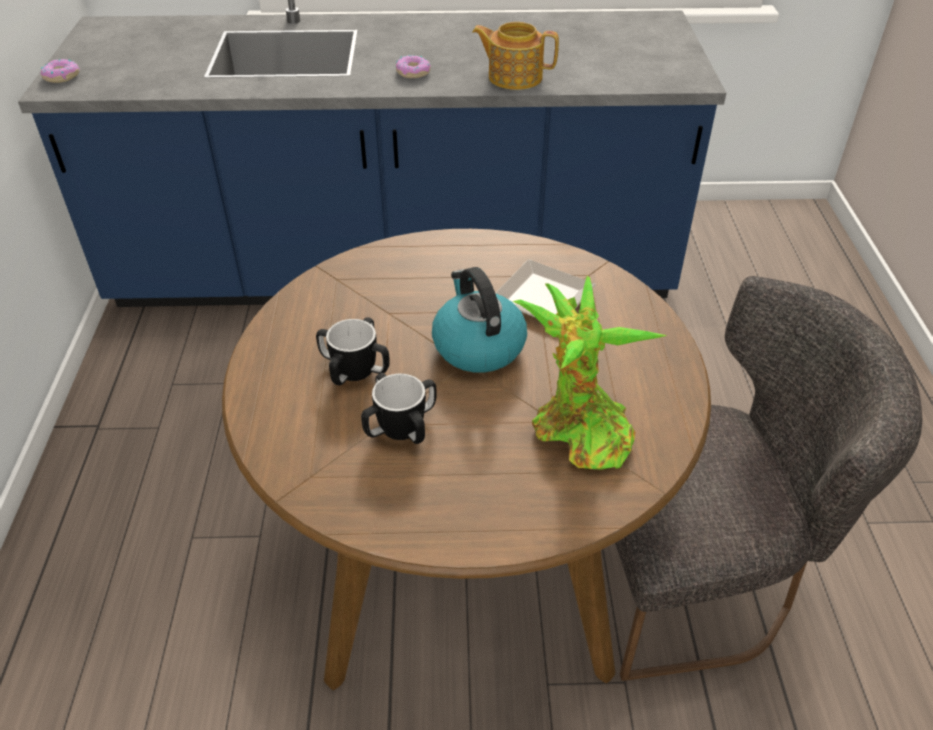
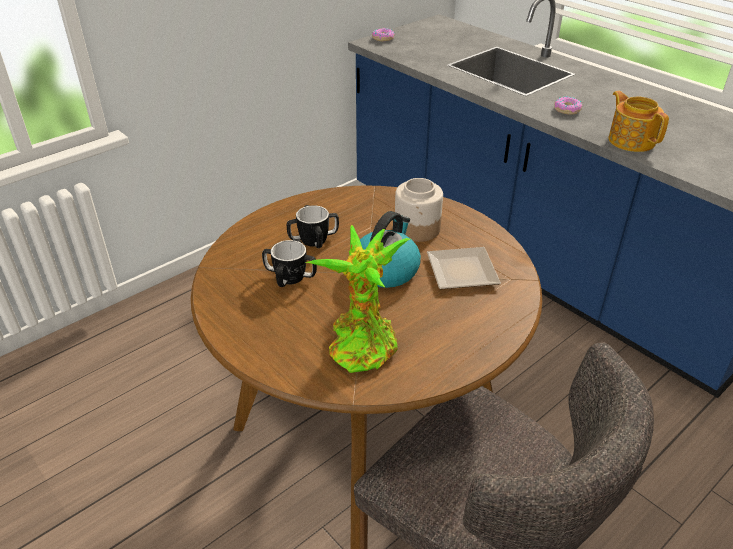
camera: 50 degrees right, 5 degrees down
(436, 283) = (417, 228): none -> jar

